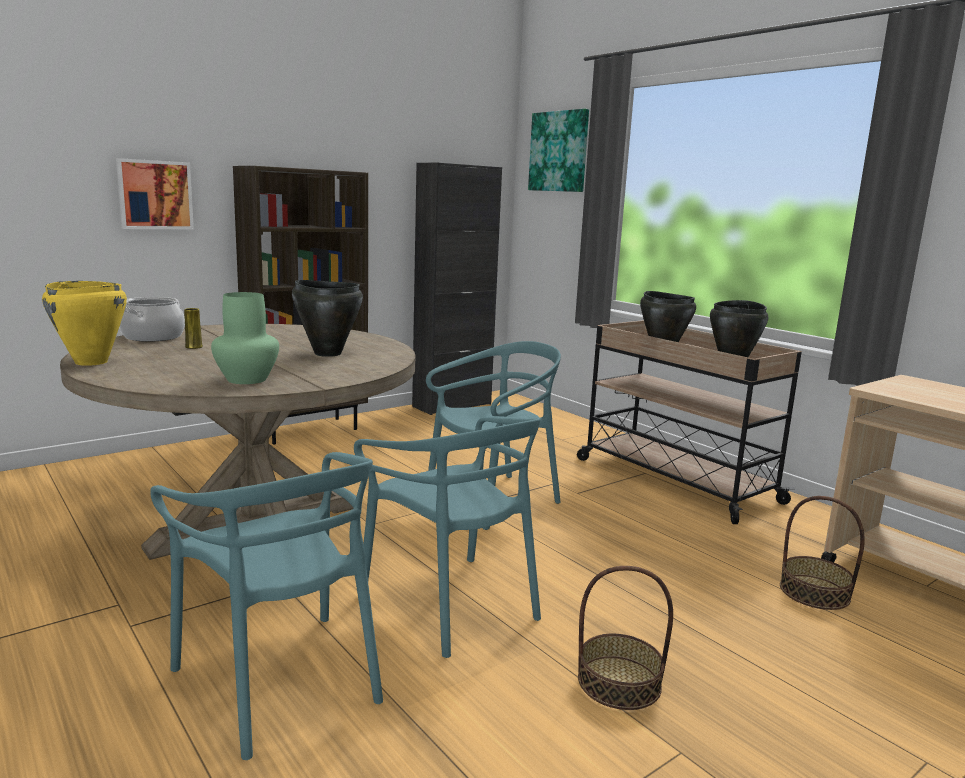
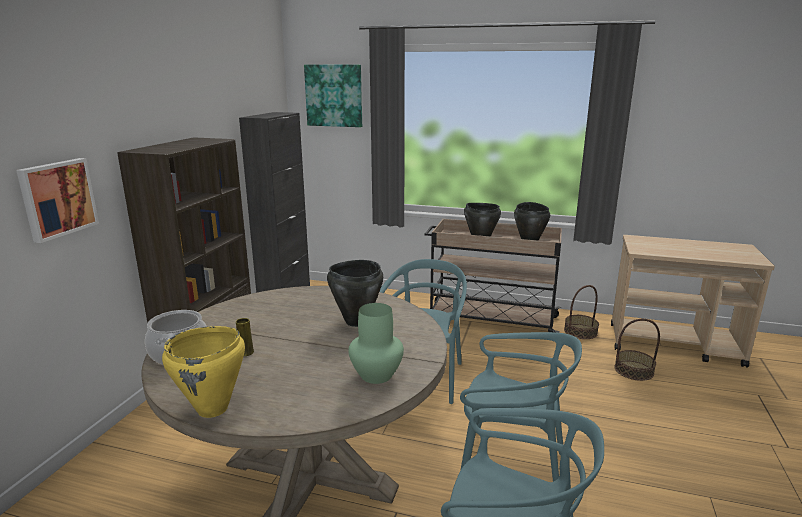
camera: 35 degrees left, 5 degrees up
(619, 682) = (642, 472): basket -> basket (580, 331)

